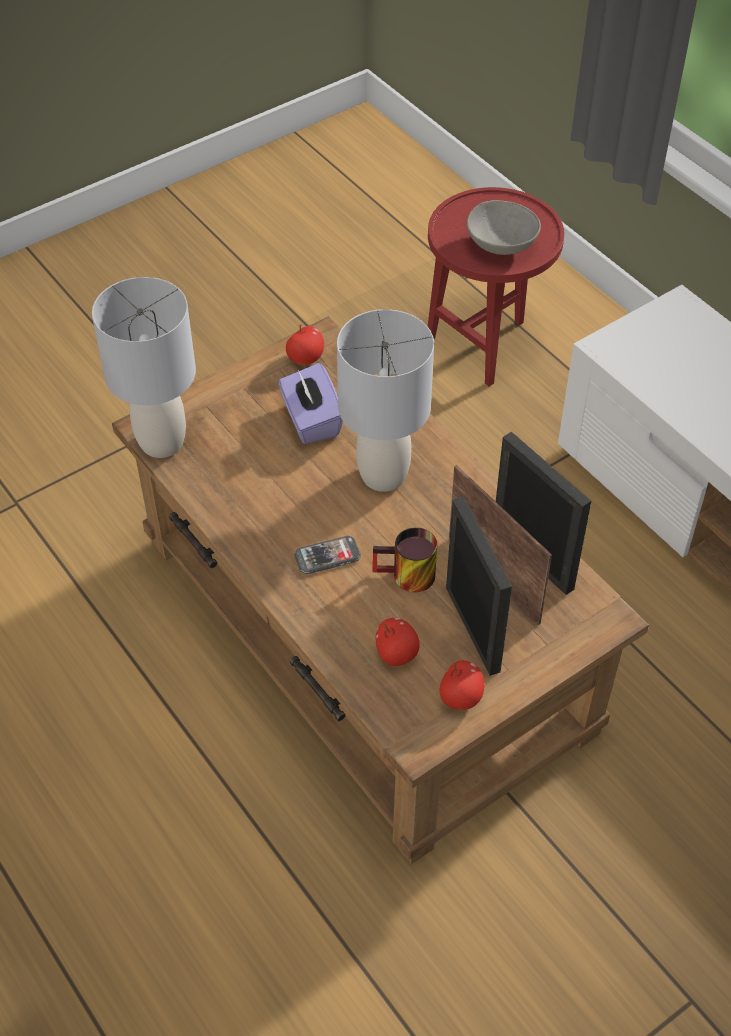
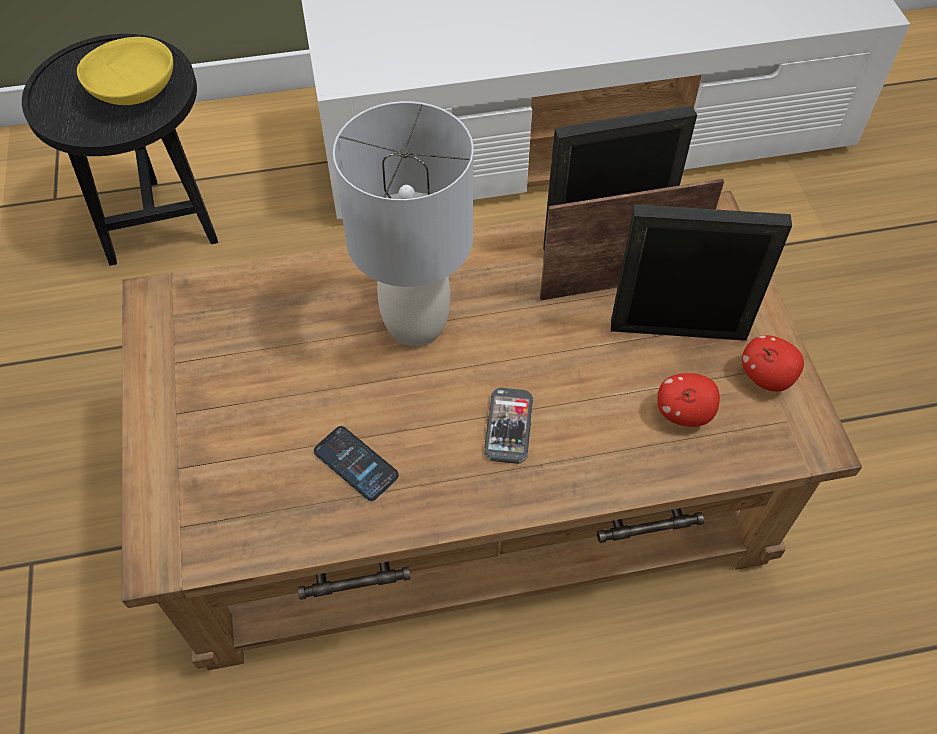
camera: 65 degrees left, 5 degrees up
(161, 443) = (206, 547): grey table lamp -> none
(255, 488) = (356, 463): none -> phone
(305, 359) = (177, 329): apple -> none
(311, 420) = (283, 362): purple tissue box -> none
(406, 578) = (579, 362): mug -> none
(485, 343) = (159, 220): red side table -> black side table
(500, 244) = (134, 92): grey bowl -> yellow bowl

